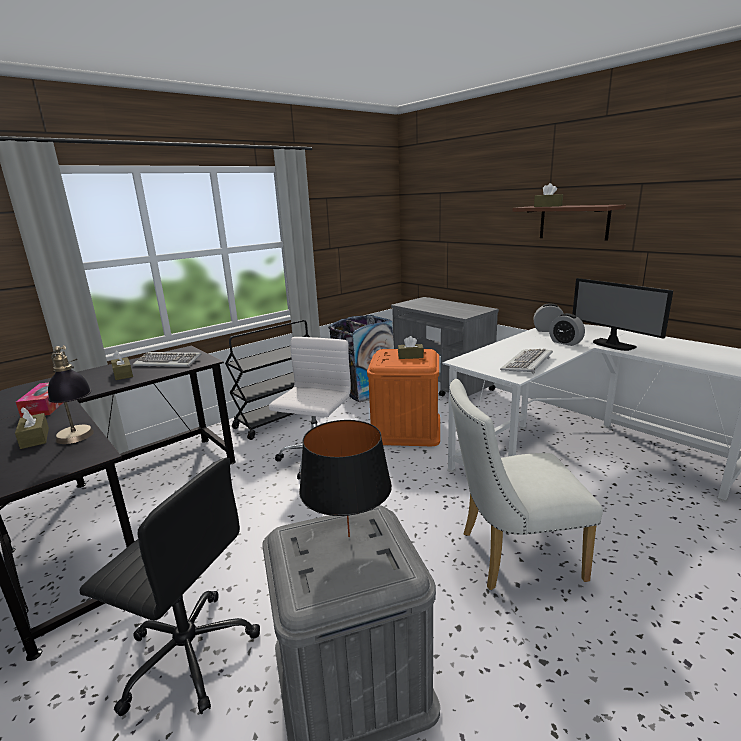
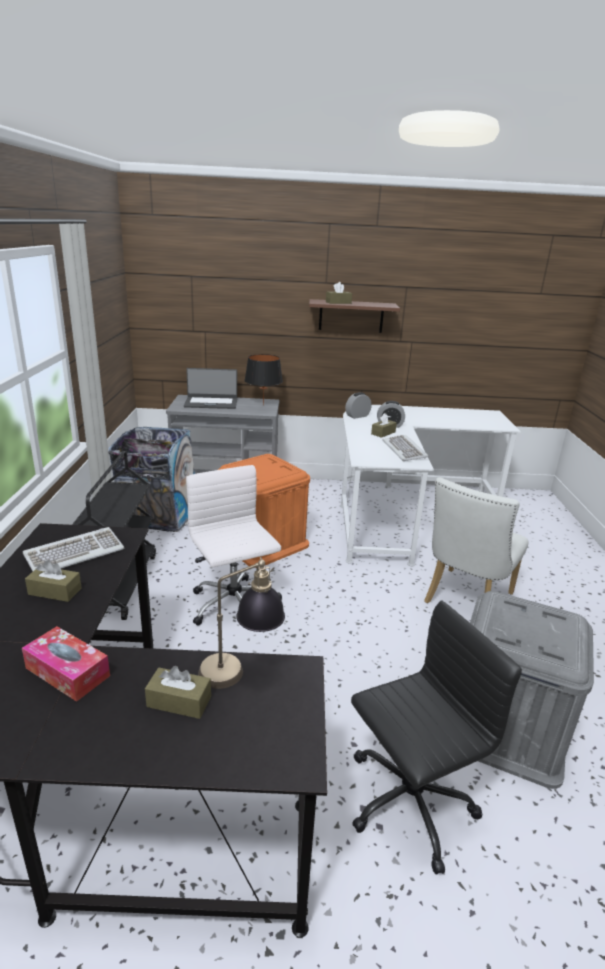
camera: 50 degrees left, 5 degrees up
(348, 536) = (518, 618): black table lamp -> black table lamp (263, 405)
(410, 356) = (268, 466): brown tissue box -> brown tissue box (383, 433)
(434, 304) = (211, 403): none -> laptop
(612, 345) = (418, 421): monitor -> none

